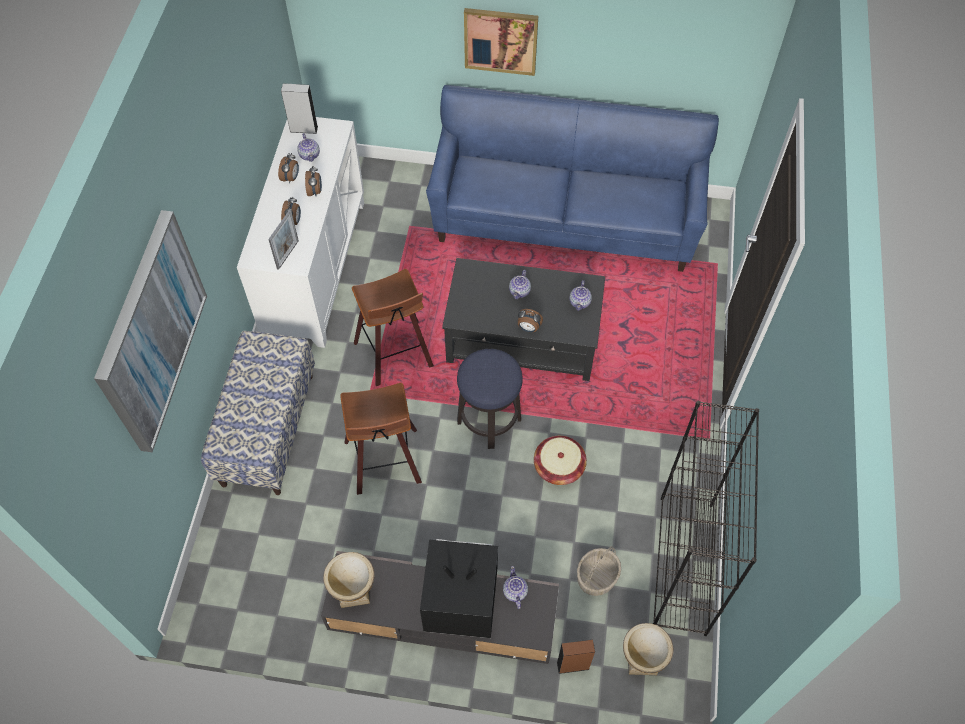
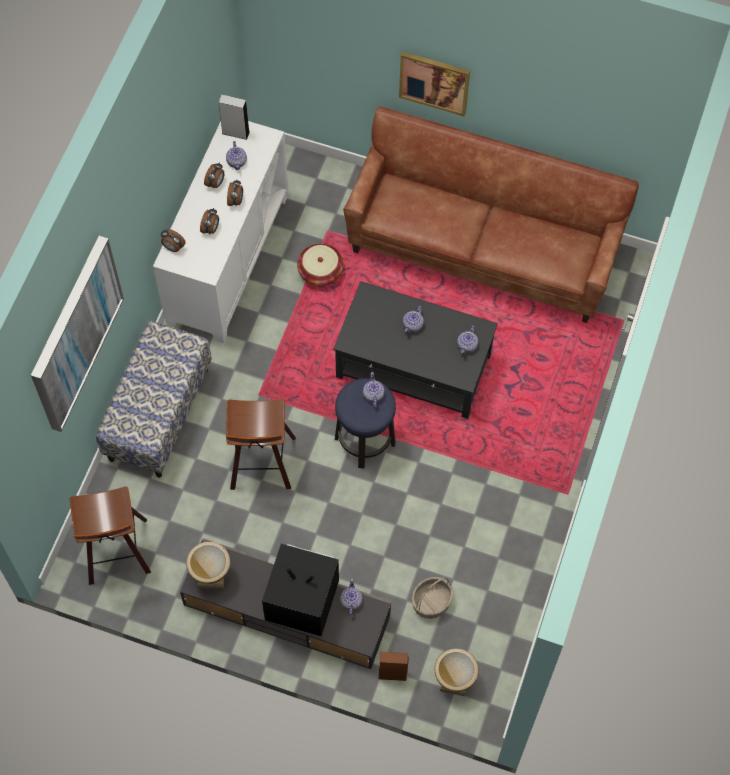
camera: 10 degrees right, 5 degrees up
(288, 254) = (201, 261): picture frame -> none
(396, 356) = (290, 362): stool -> stool (116, 554)
(496, 364) = (373, 395): none -> teapot
(528, 328) = (413, 363): alarm clock -> alarm clock (173, 247)
(559, 467) = (420, 496): basket -> basket (320, 271)
(564, 221) = (482, 250): blue sofa -> brown sofa
(683, 565) = (513, 606): black bookcase -> none

